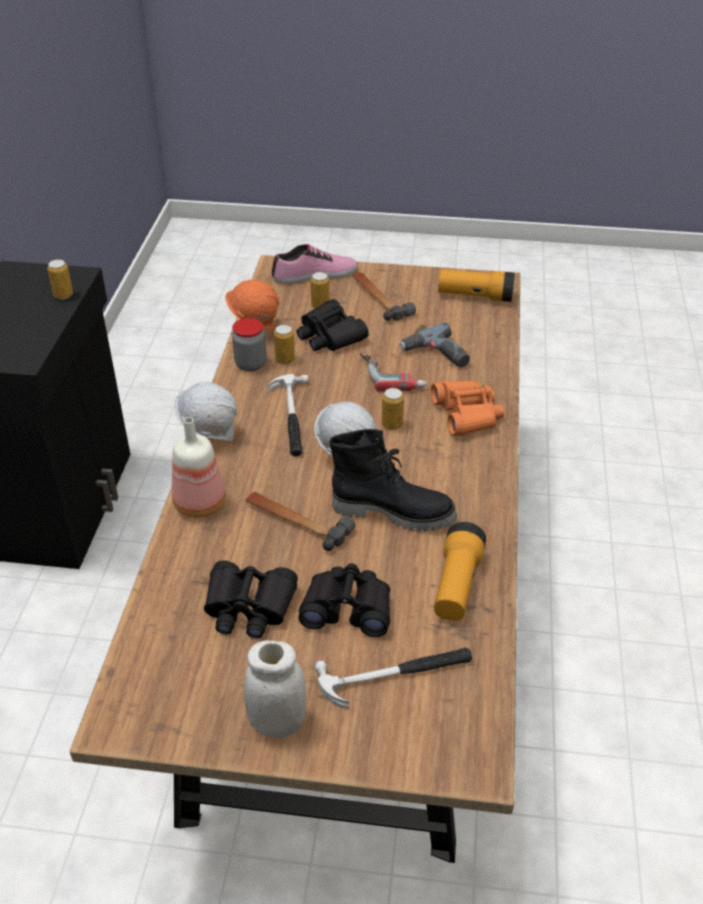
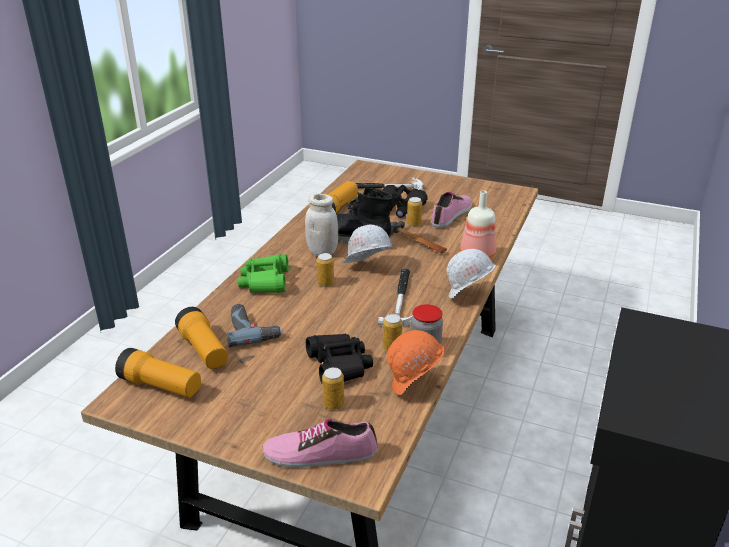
camera: 165 degrees left, 10 degrees down
(63, 295) = (630, 390): can -> can (414, 224)
(249, 607) = (451, 215): black binoculars -> shoe
(277, 723) = (444, 183): white jar -> white jar (322, 251)
(379, 299) = (264, 401): hammer -> none
(393, 374) = (301, 319): power drill -> none
(466, 329) = (204, 350): none -> flashlight
(466, 414) = (265, 281): orange binoculars -> green binoculars

